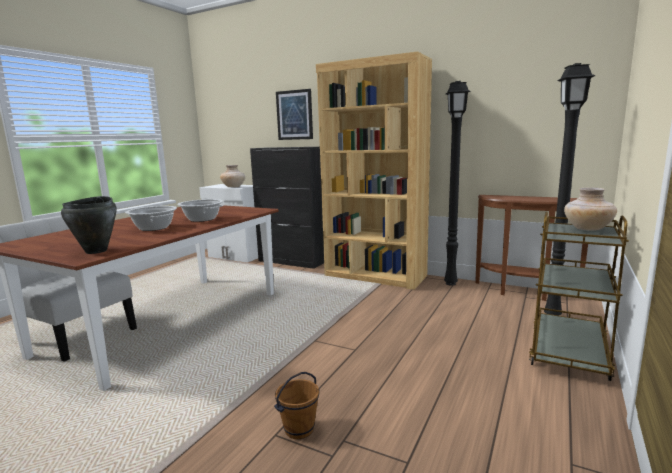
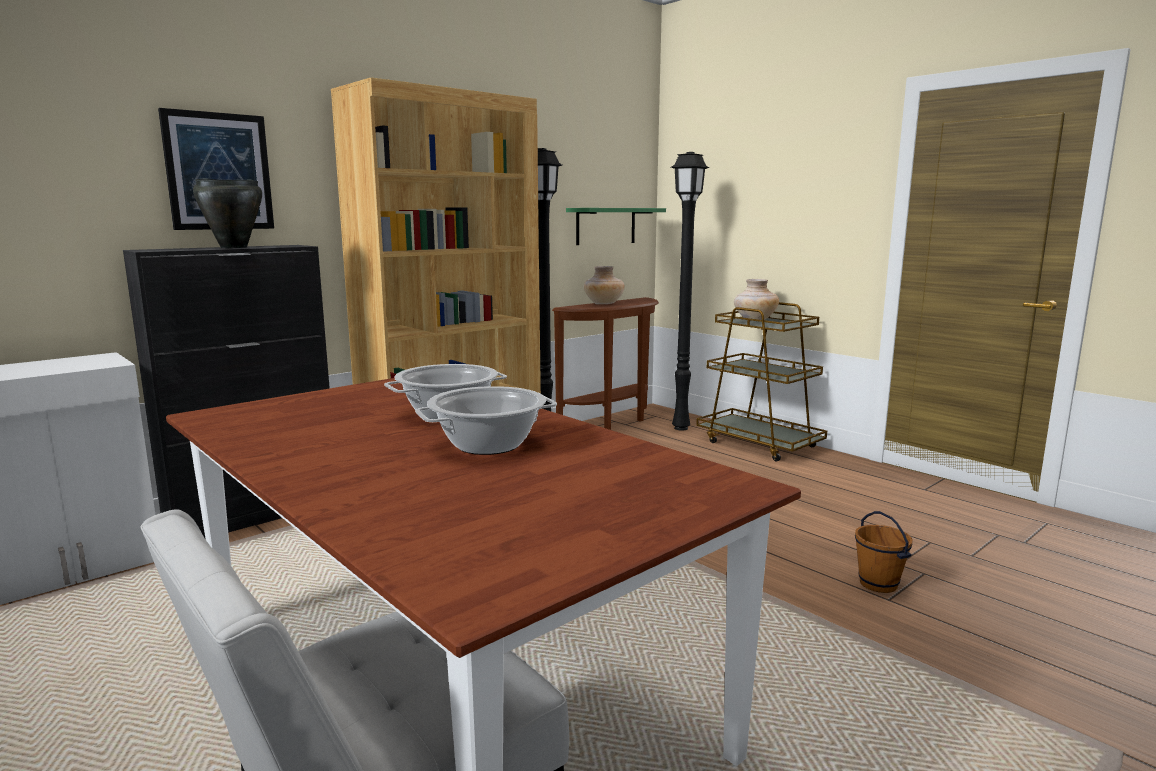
camera: 70 degrees left, 0 degrees up
(97, 251) = (688, 479): black cooking pot -> black cooking pot (234, 247)
(233, 187) = (79, 366): beige vase -> beige vase (603, 304)
(546, 134) = (606, 226): none -> green shelf

